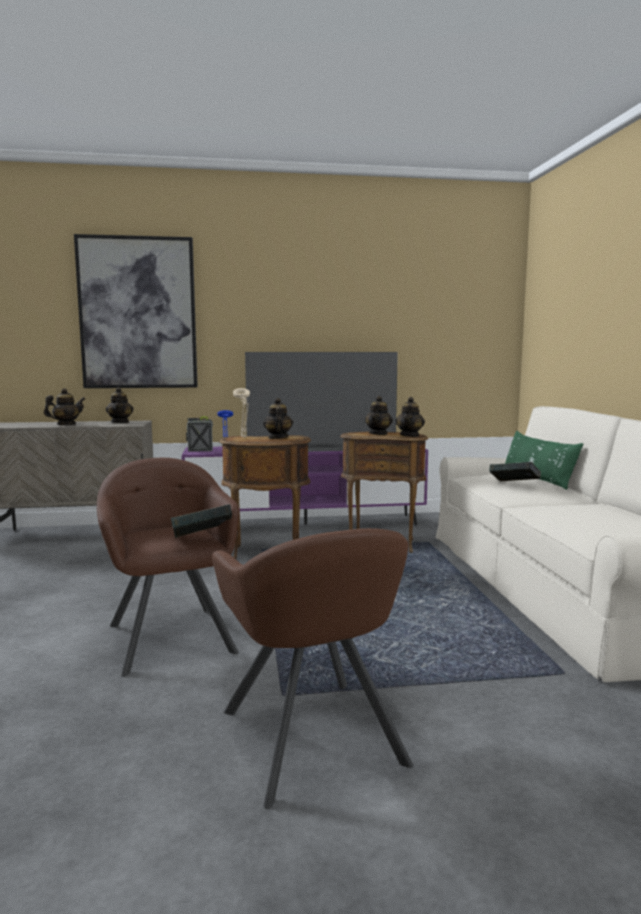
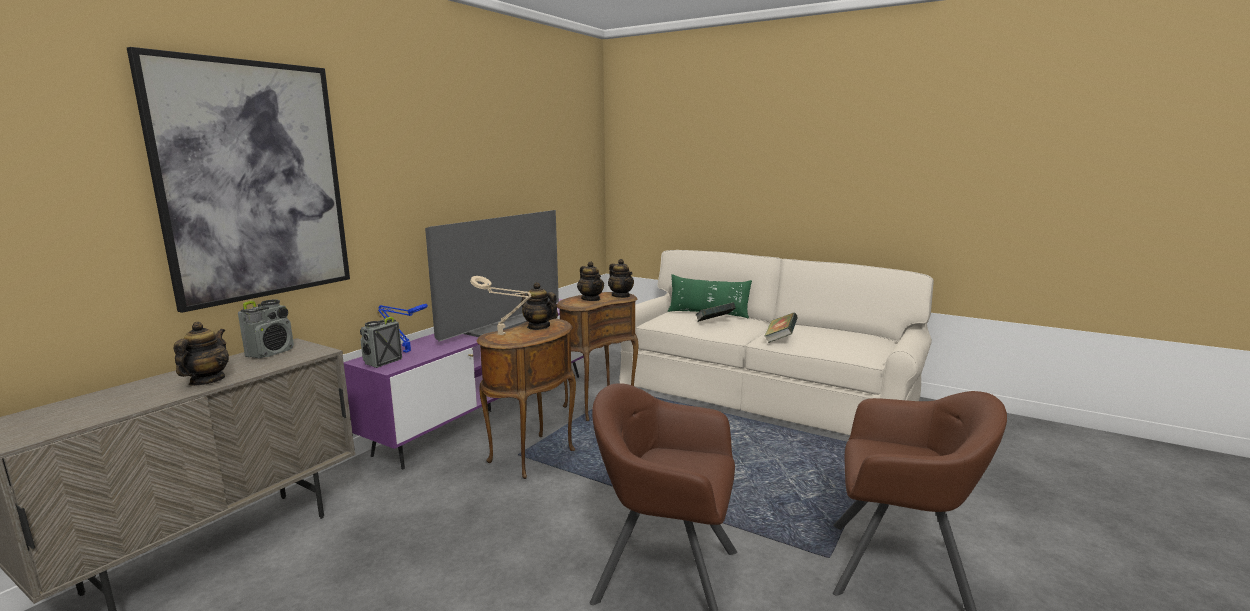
camera: 50 degrees left, 5 degrees up
(120, 422) = (271, 352): teapot -> radio
(202, 539) = (716, 458): book -> book (780, 339)

